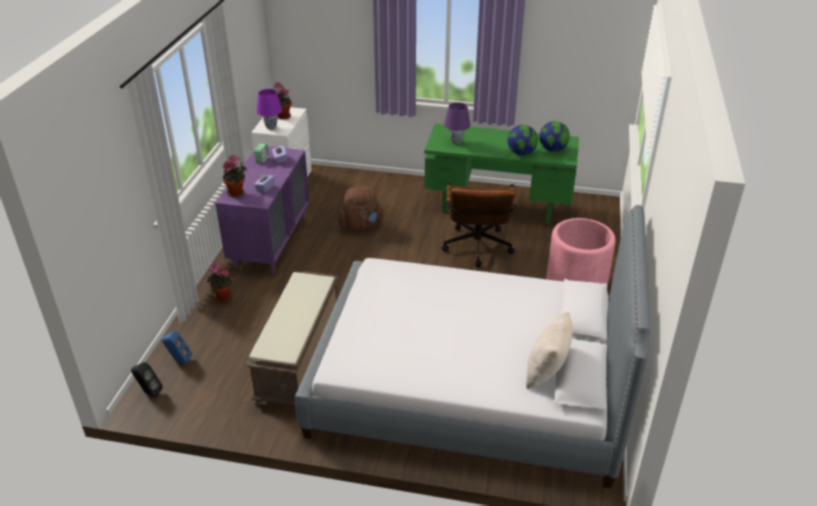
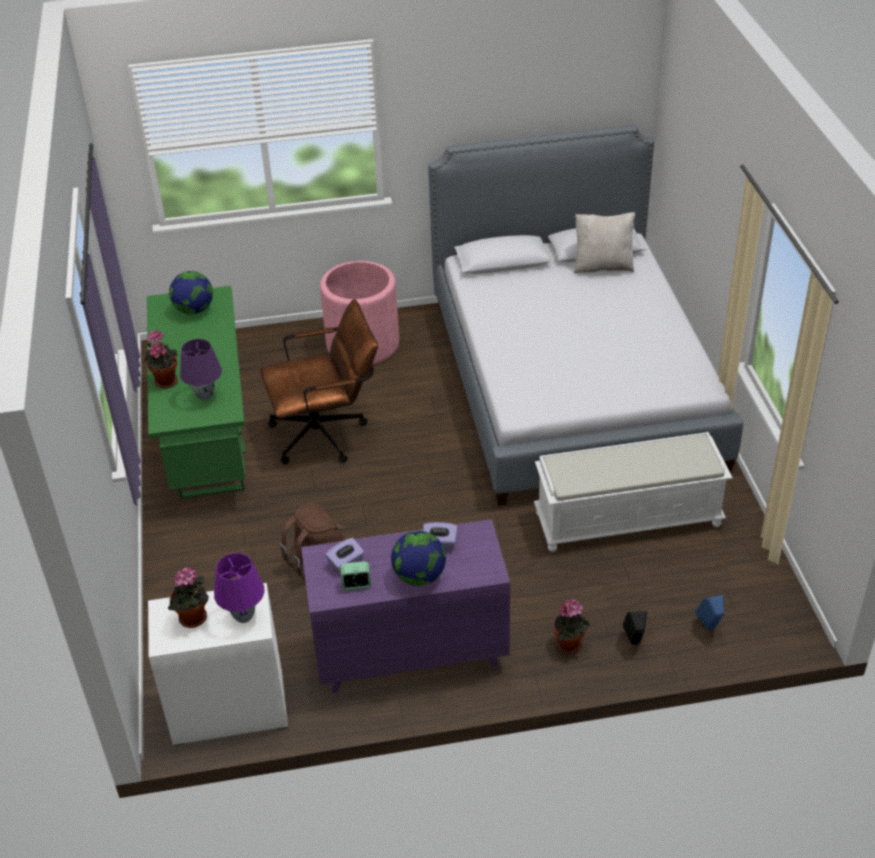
camera: 110 degrees left, 5 degrees up
(149, 392) = (776, 628): black speaker -> black speaker (634, 643)
(237, 193) = (471, 569): potted plant -> potted plant (165, 380)
(300, 360) = (628, 518): brown bench -> white bench
(521, 153) = (216, 333): globe -> globe (419, 576)

